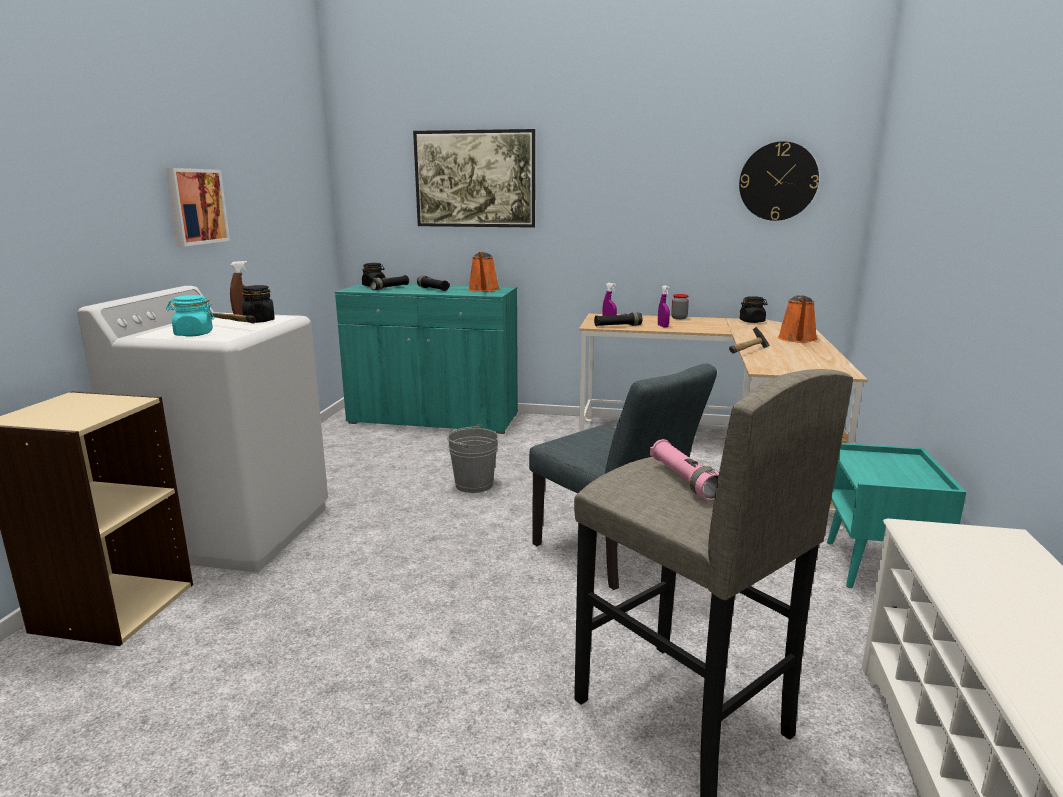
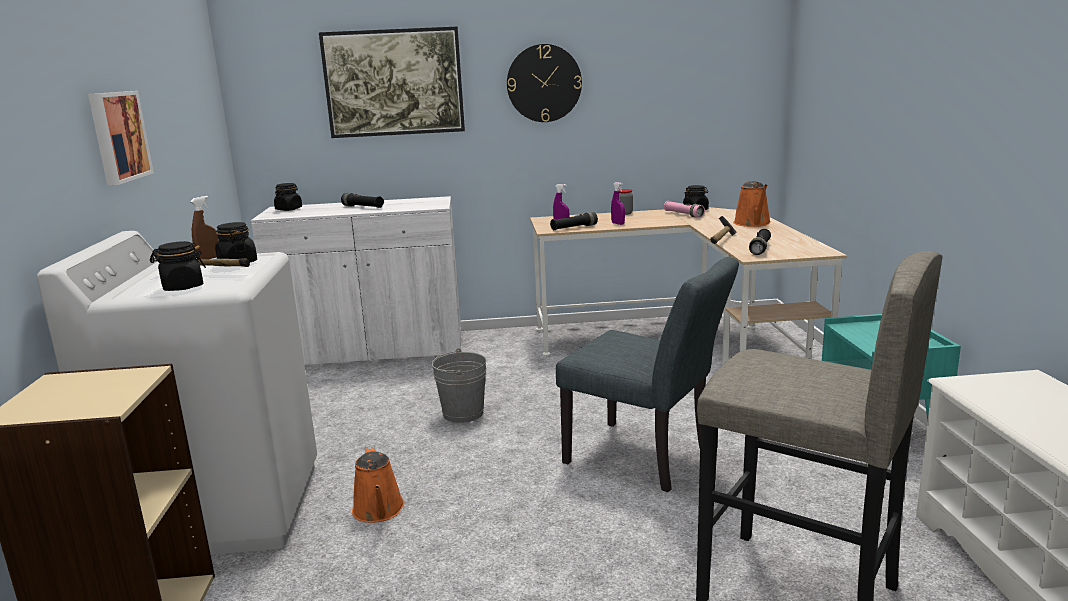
camera: 15 degrees left, 0 degrees up
(193, 334) = (182, 287): turquoise jar -> black jar
(390, 288) = (311, 210): black flashlight -> black flashlight (760, 249)
(433, 419) = (372, 351): turquoise cabinet -> white cabinet
(483, 290) = (419, 202): orange watering can -> orange watering can (379, 511)
(684, 480) = (795, 369): pink flashlight -> pink flashlight (683, 215)
(778, 181) = (705, 71): wall clock -> wall clock (544, 83)

